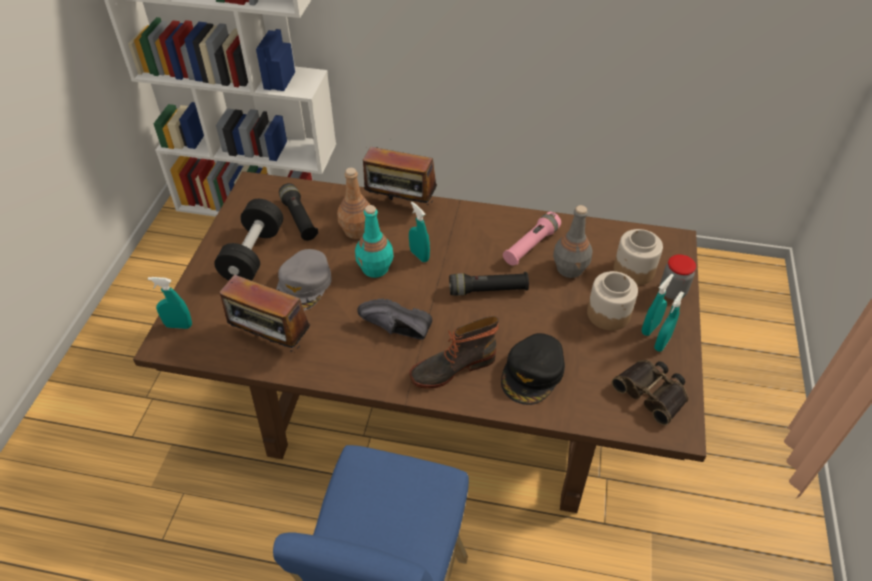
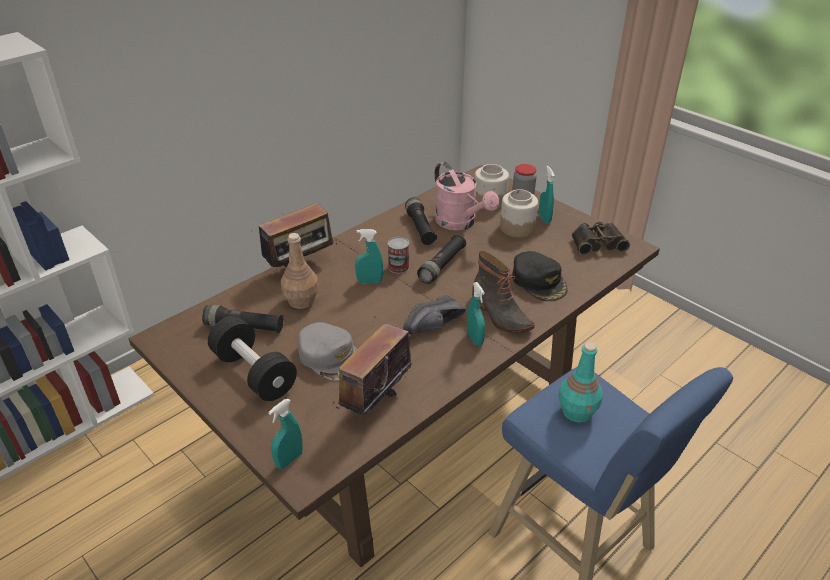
camera: 55 degrees left, 10 degrees down
(271, 341) = (375, 402): radio -> radio turned 150 degrees clockwise
(375, 268) = (357, 309): turquoise bottle -> turquoise bottle (577, 411)
(452, 367) = (499, 314): boot -> boot turned 45 degrees counterclockwise
(457, 262) = (398, 267): none -> can
(531, 245) = (420, 228): pink flashlight -> black flashlight
(570, 268) = (460, 223): grey bottle -> pink watering can
(662, 343) = (561, 220): turquoise spray bottle -> turquoise spray bottle (475, 339)

